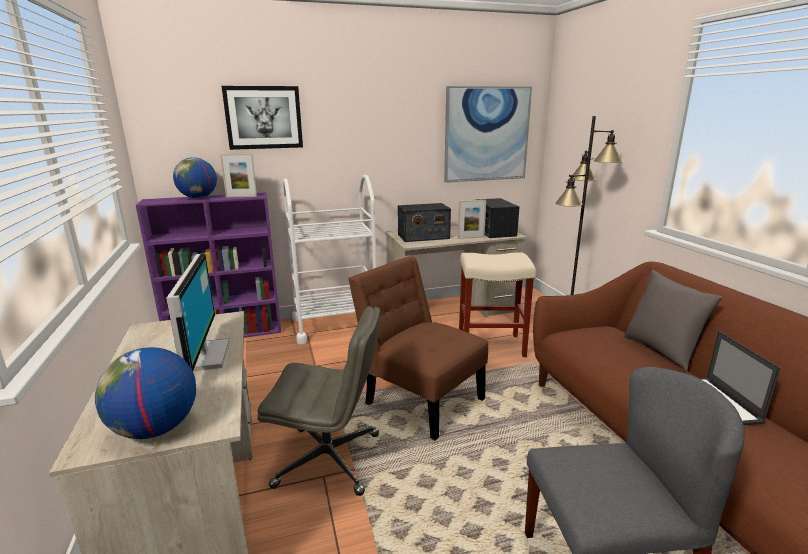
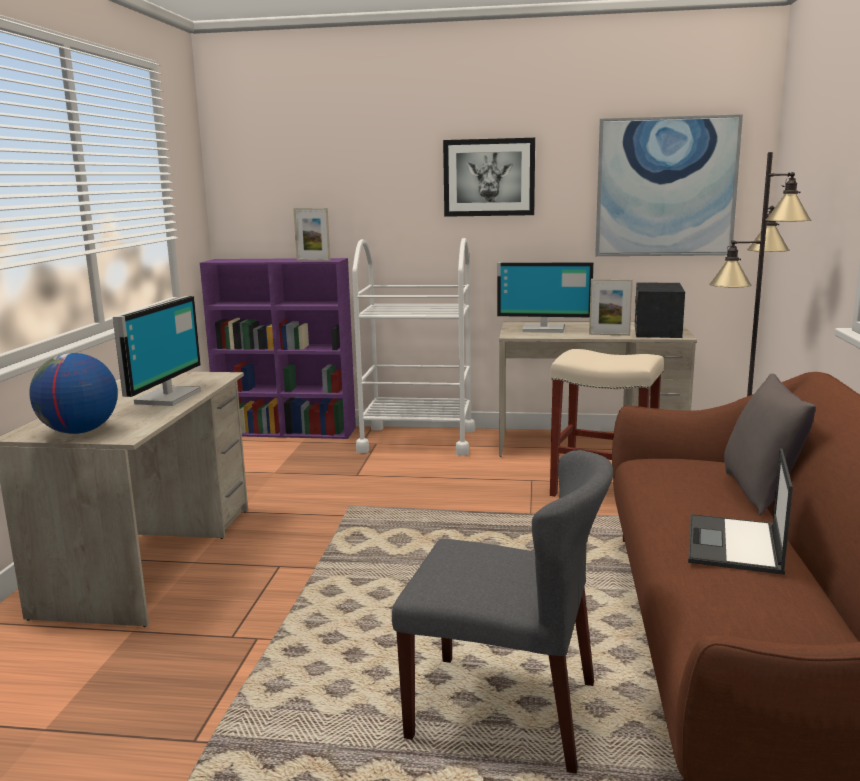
camera: 25 degrees right, 5 degrees down
(198, 198) = (268, 259): globe -> none
(263, 117) = (352, 165): picture -> picture (489, 177)
(330, 459) = (297, 555): grey office chair -> none
(420, 398) = (449, 524): brown chair -> none
(423, 236) = (544, 329): radio -> monitor

